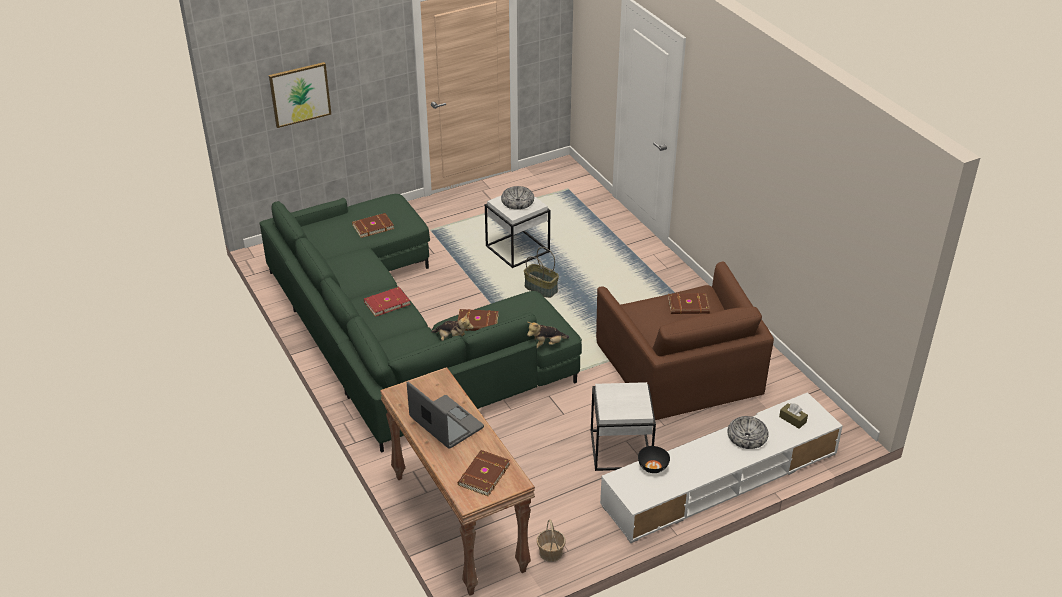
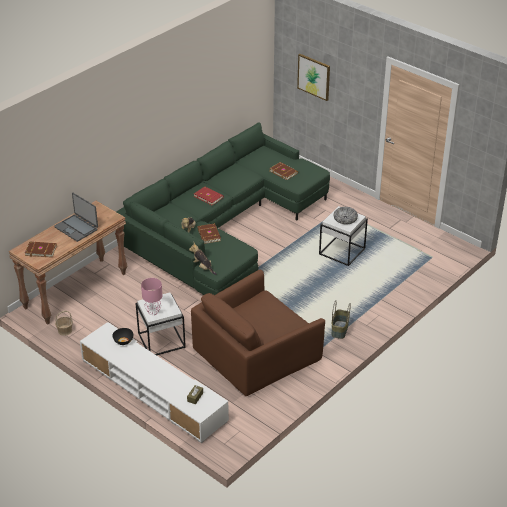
camera: 70 degrees right, 0 degrees up
(445, 423) = (76, 228): laptop -> laptop turned 105 degrees clockwise
(541, 288) = (304, 272): basket -> basket (340, 330)
(632, 408) = (153, 312): none -> pink table lamp
(689, 306) = (278, 321): brown book -> none
(747, 437) = (168, 378): bowl -> none

